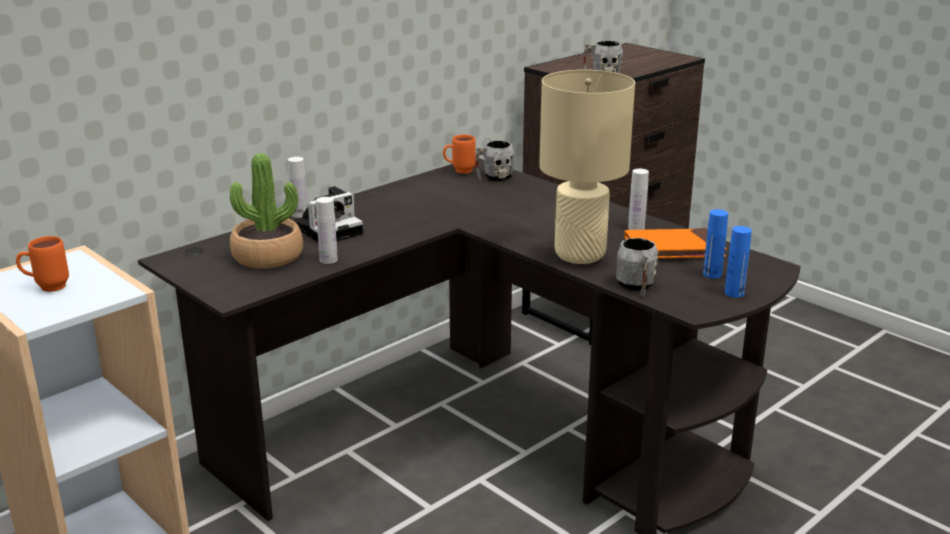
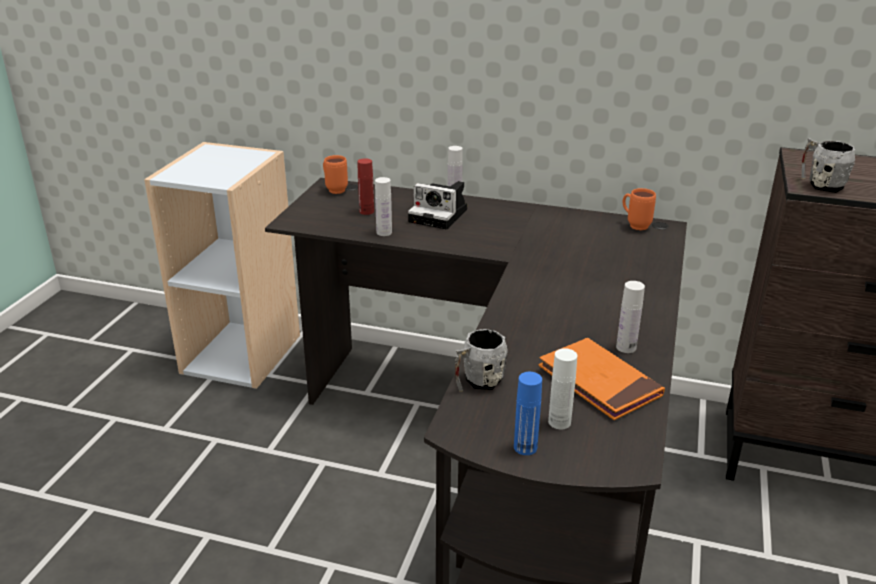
camera: 60 degrees right, 5 degrees up
(46, 287) = (212, 163): orange mug -> orange mug (334, 189)
(267, 257) = (366, 211): potted plant -> red bottle
(493, 177) = (646, 244): grey mug -> none
(580, 258) = (512, 335): beige table lamp -> none
(712, 274) = (559, 422): blue bottle -> white bottle

